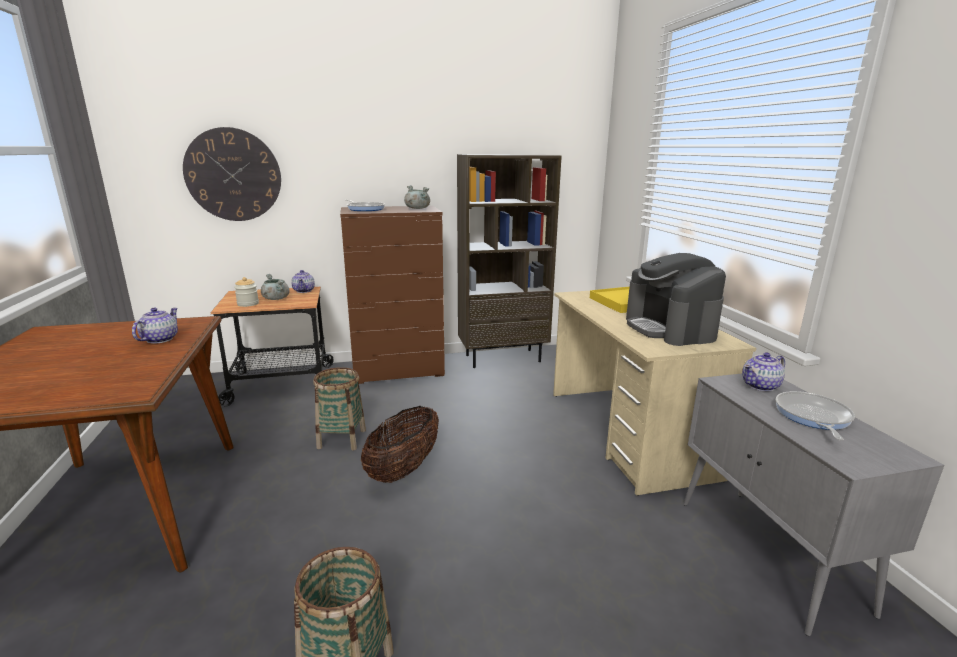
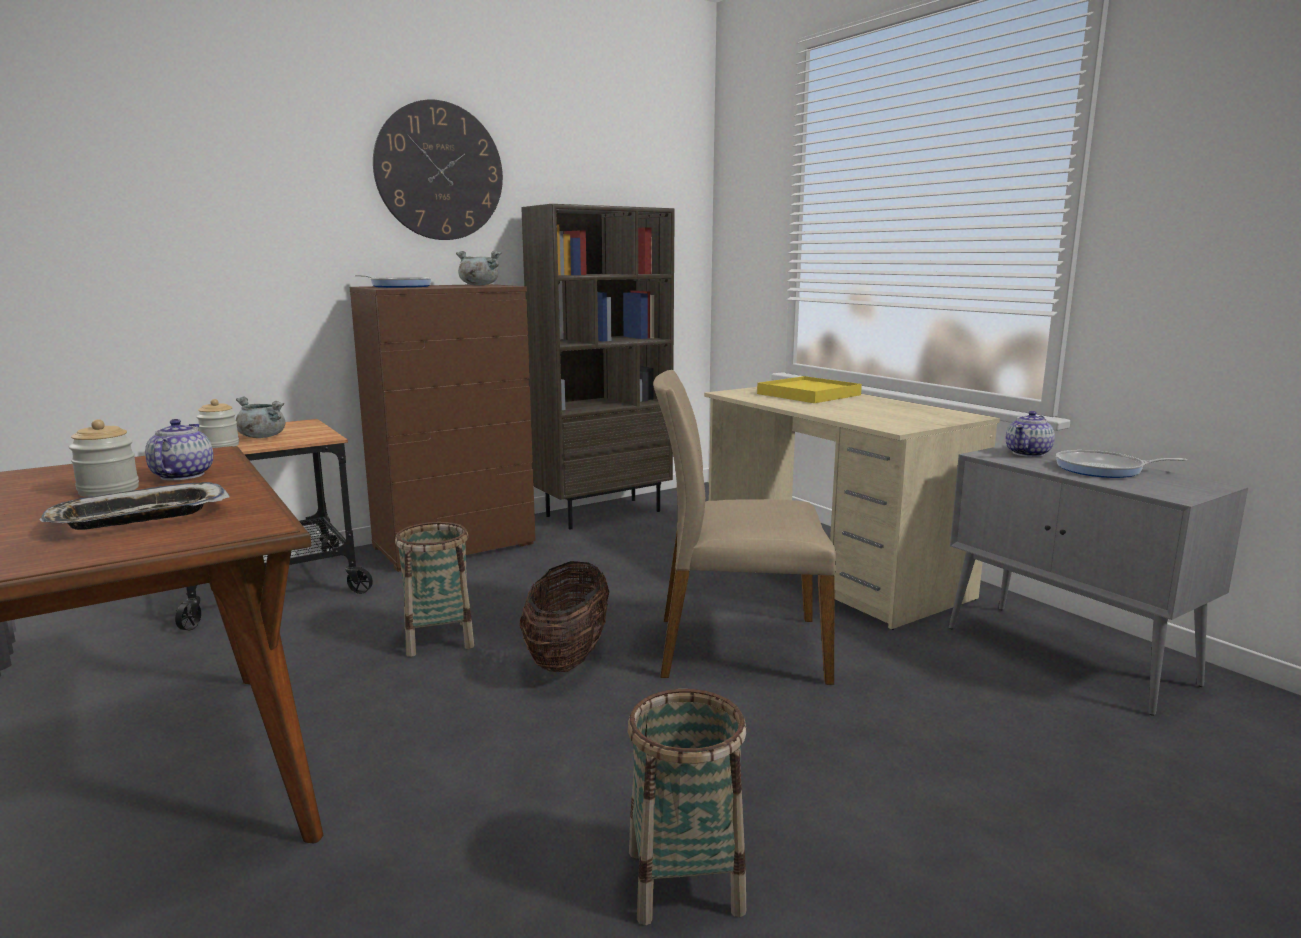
camera: 20 degrees left, 5 degrees down
(94, 374) = (139, 518): none -> tray
(113, 347) = (109, 490): none -> jar
(233, 175) = (160, 233): wall clock -> wall clock (439, 171)
(304, 291) = (297, 425): teapot -> none
(515, 486) = (738, 647): none -> beige chair
(669, 328) = (889, 411): coffee machine -> none
(812, 417) = (1104, 469): frying pan -> frying pan turned 75 degrees counterclockwise

